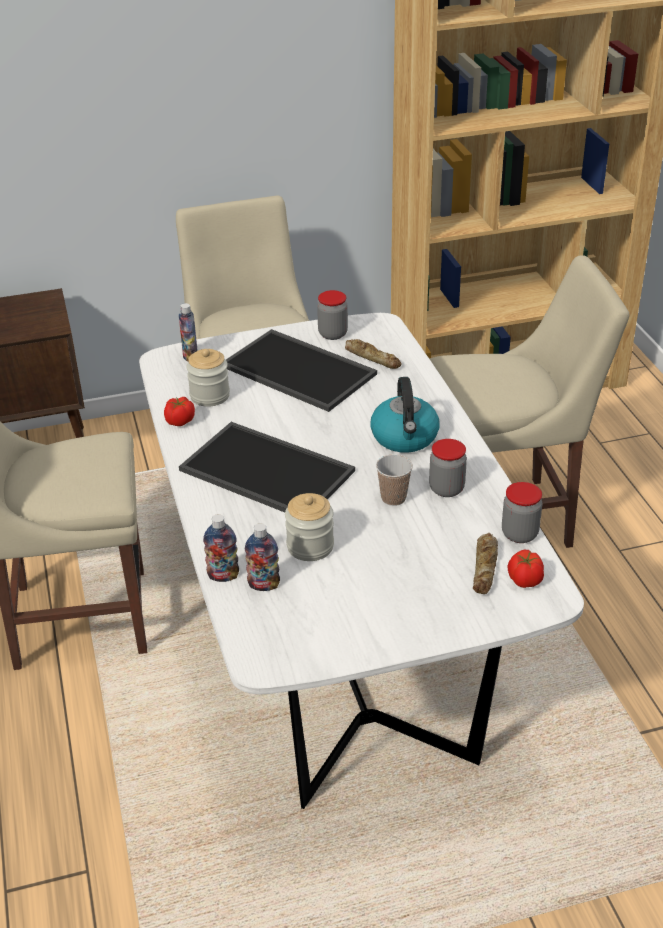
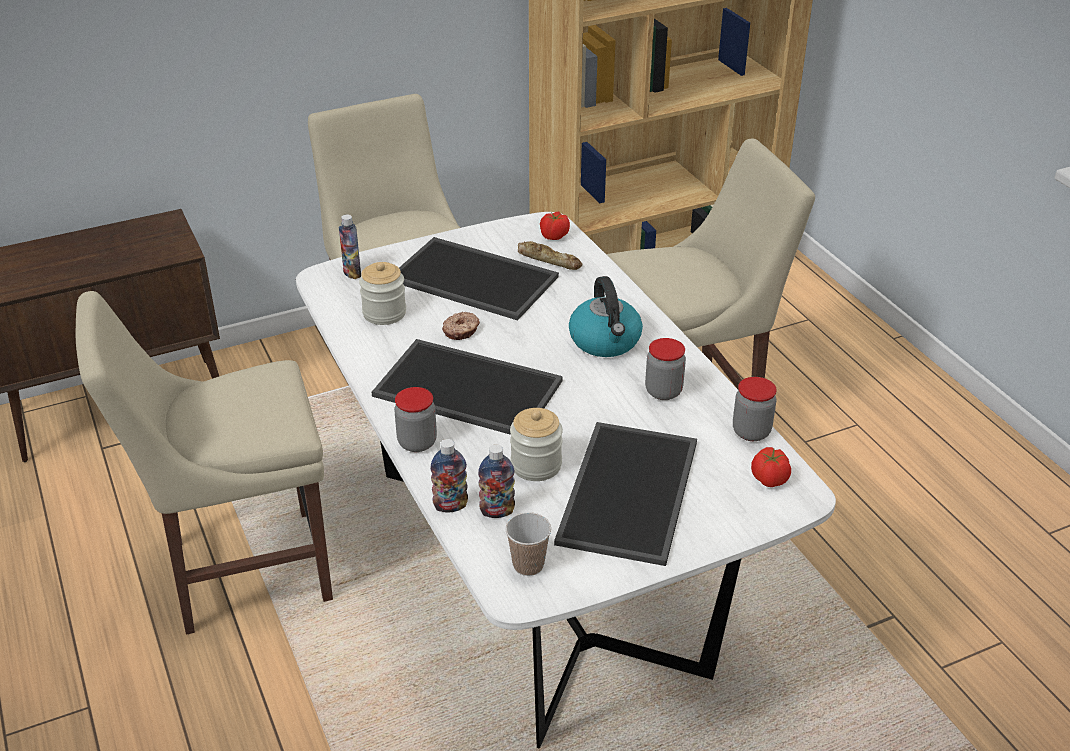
camera: 10 degrees left, 0 degrees up
(180, 421) = (359, 343): tomato -> tomato (554, 236)
(275, 417) = (461, 331): none -> donut
(333, 334) = (500, 238): jar -> jar (417, 442)
(391, 581) = (631, 493): none -> tray
(393, 498) = (610, 406): cup -> cup (528, 565)
(485, 567) = (725, 470): bread -> none

